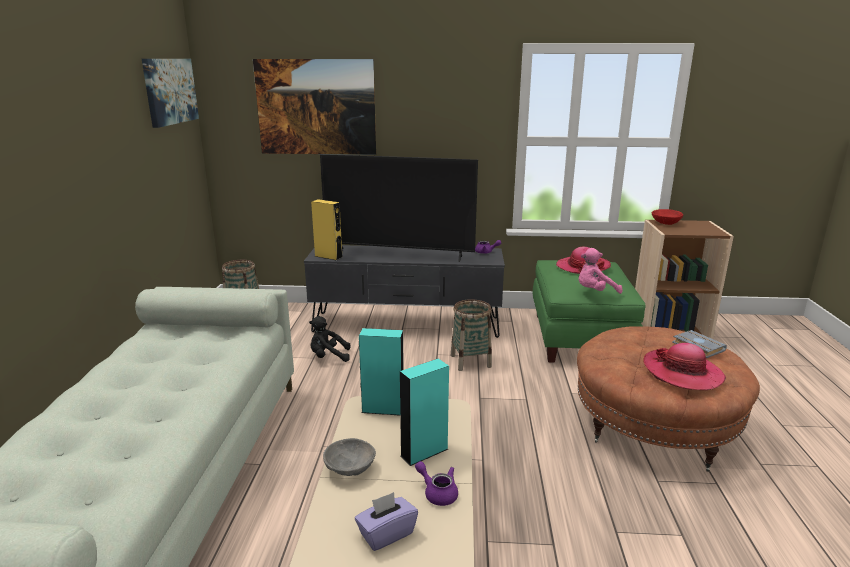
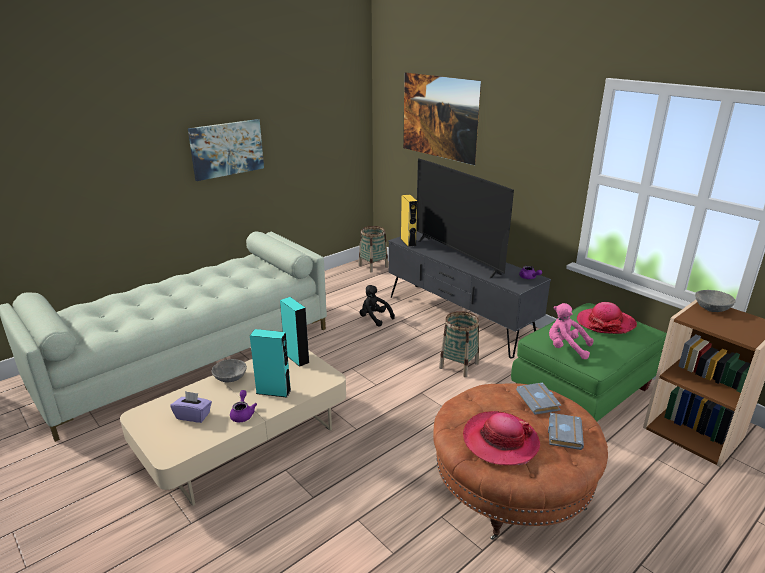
camera: 45 degrees right, 5 degrees up
(170, 91) = (338, 95): picture -> picture (226, 149)
(645, 335) = (539, 401): none -> grey book
(666, 223) = (712, 308): red bowl -> grey bowl

